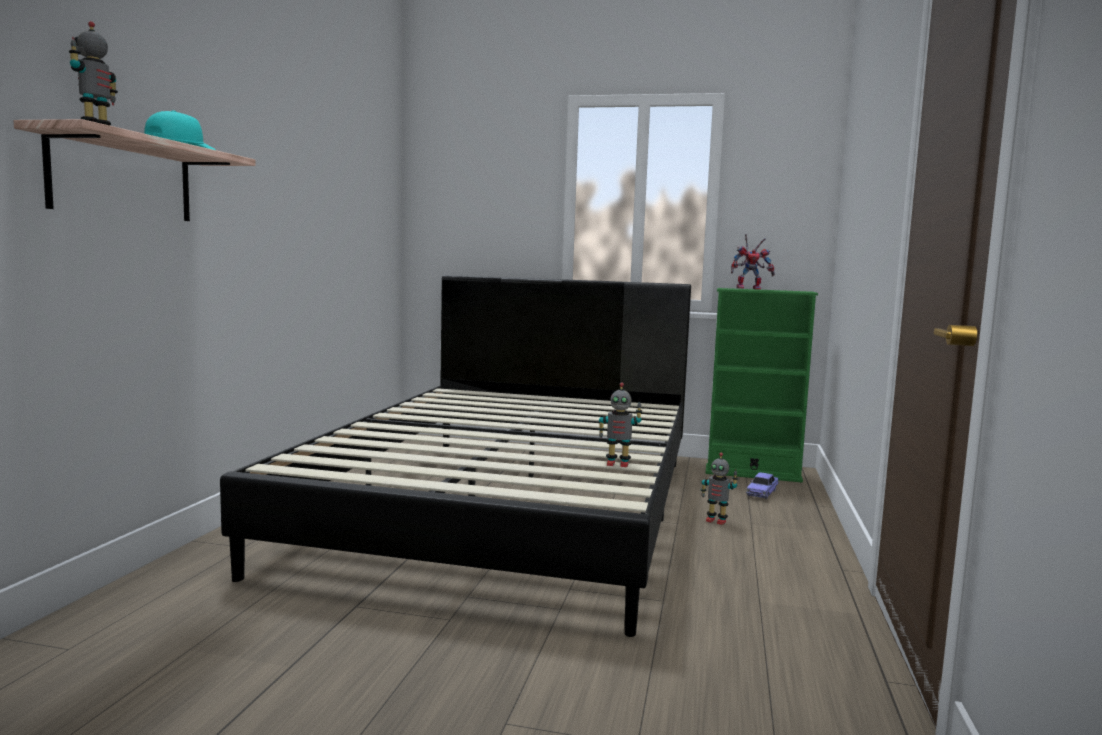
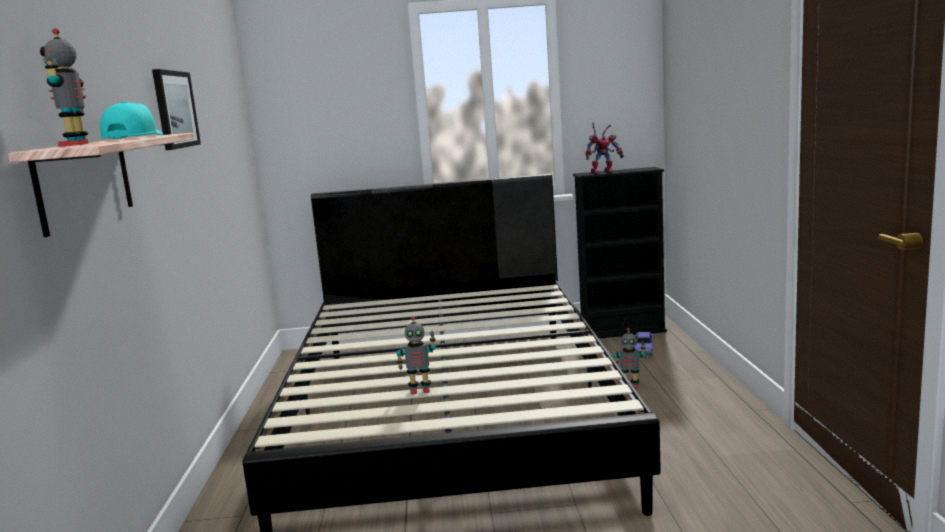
camera: 15 degrees left, 5 degrees up
(282, 155) = (175, 109): none -> picture
(617, 464) = (574, 363): toy robot -> toy robot (420, 390)
(752, 473) = (622, 331): green bookcase -> black bookcase

